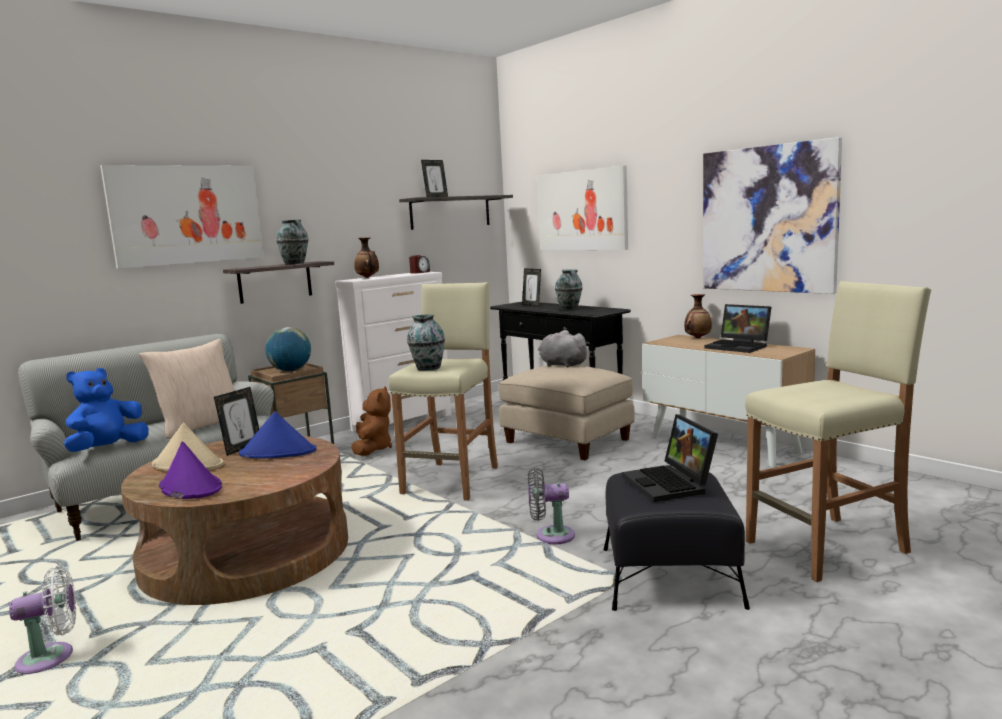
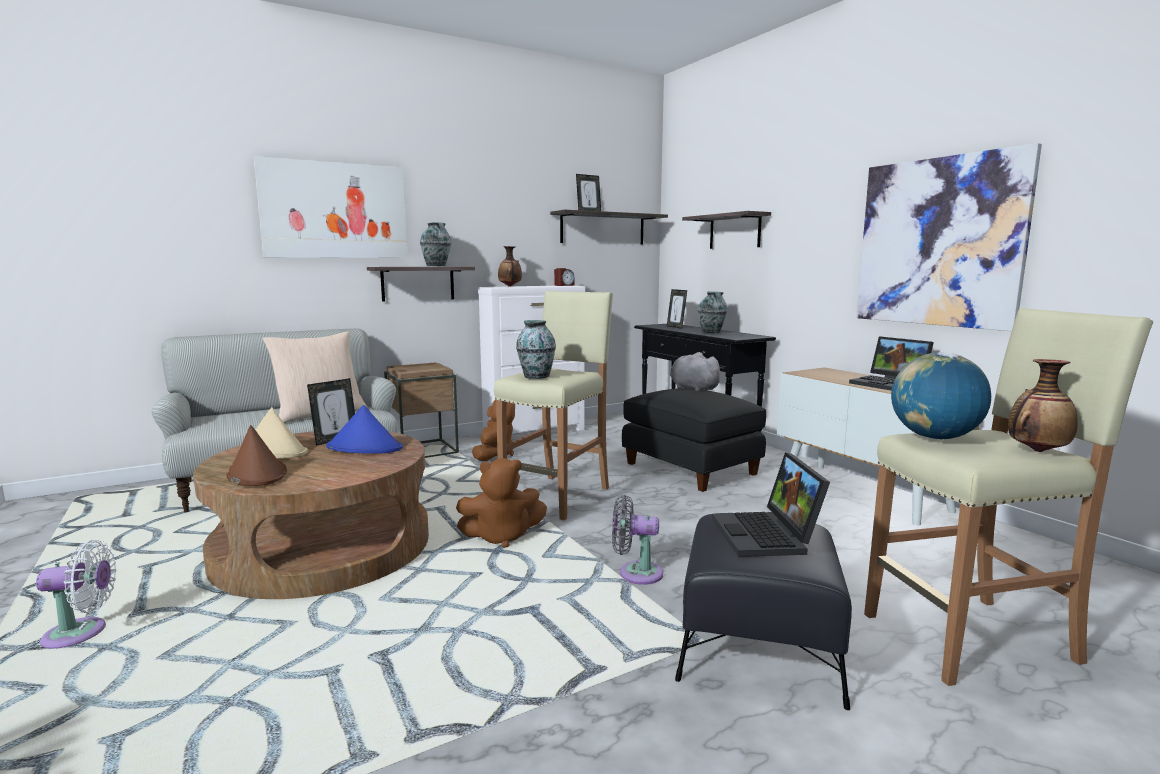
camera: 10 degrees right, 0 degrees up
(108, 449) = (222, 427): blue plush toy -> none
(190, 487) = (256, 474): purple hat -> brown hat
(290, 370) = (422, 370): globe -> globe (934, 437)
(416, 522) = (501, 537): none -> brown plush toy
(566, 441) = (689, 469): beige ottoman -> black ottoman
(581, 210) = (734, 231): picture -> shelf
(697, 338) = (845, 372): vase -> vase (1037, 451)

